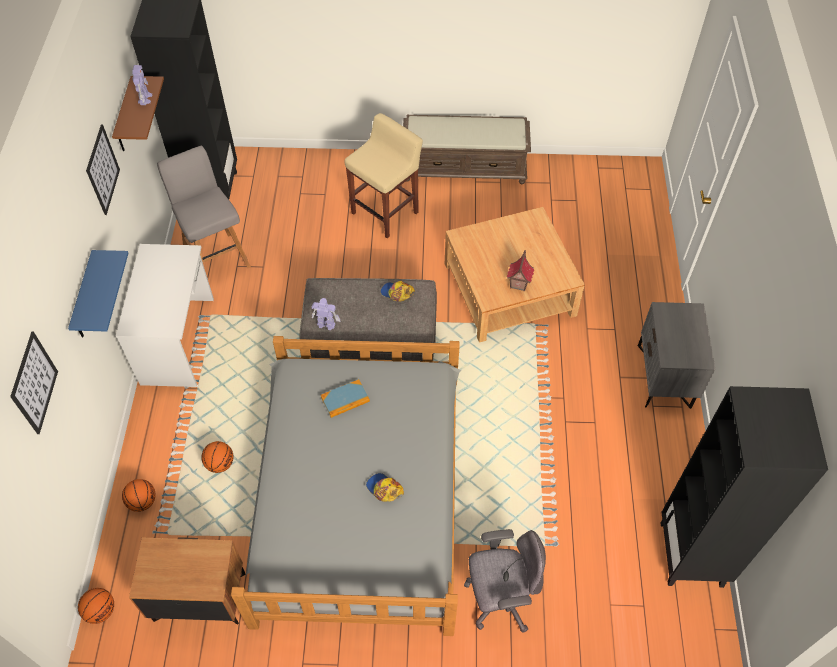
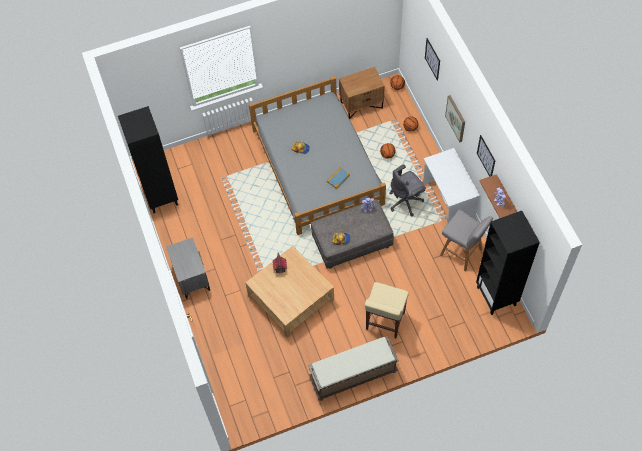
camera: 160 degrees right, 5 degrees up
(85, 298) = (456, 118): blue shelf -> picture
(500, 598) = (238, 150): grey office chair -> grey office chair (406, 201)

